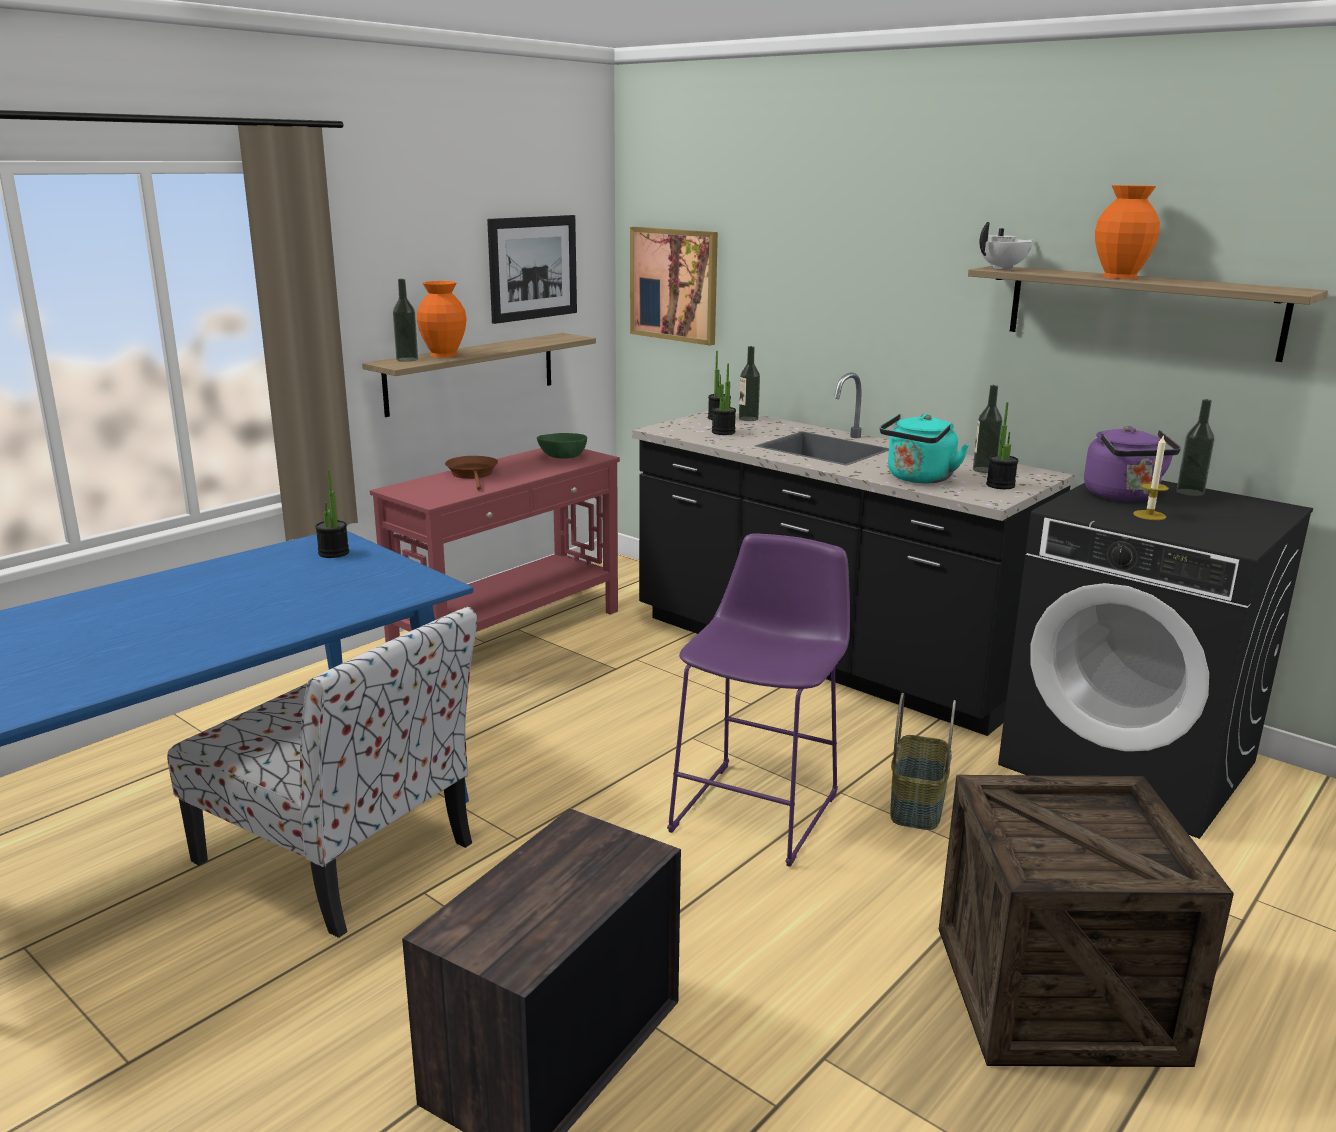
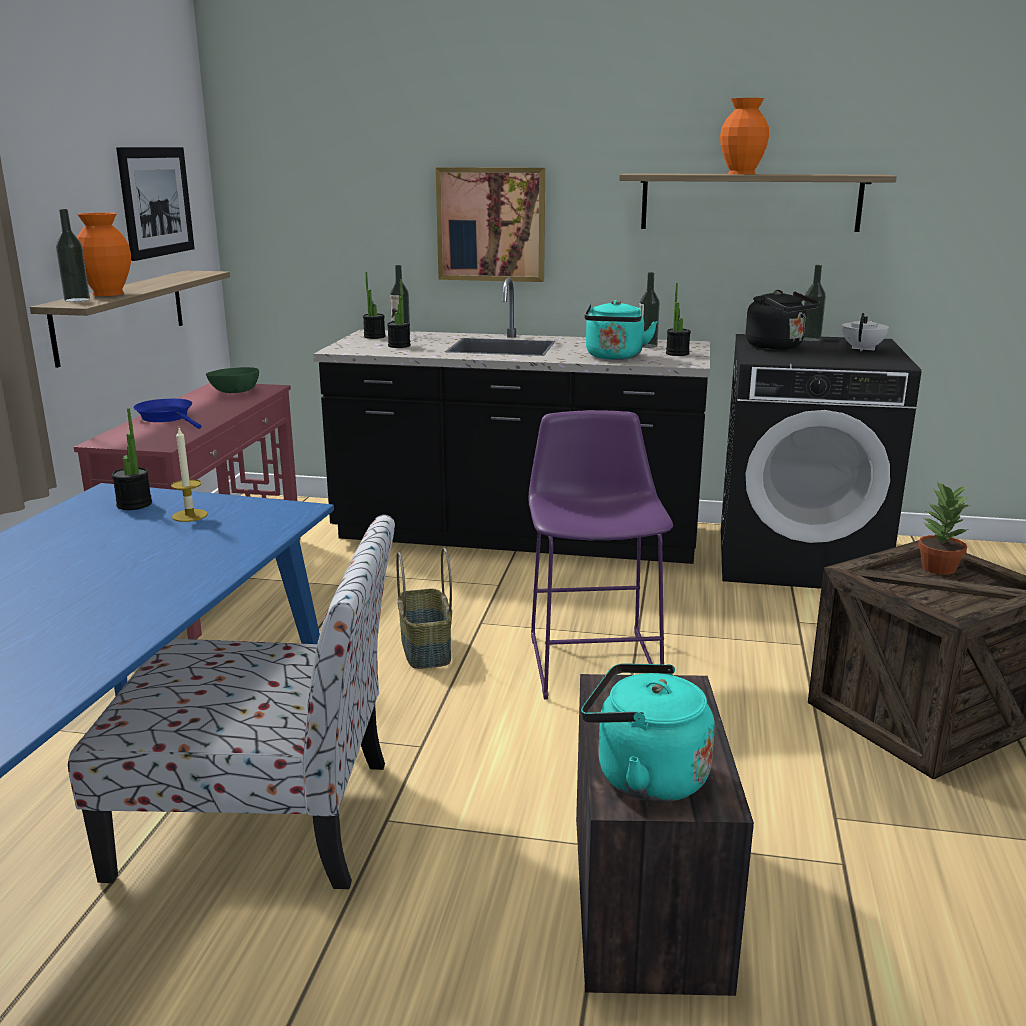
camera: 30 degrees left, 0 degrees up
(473, 475) = (168, 418): brown frying pan -> blue frying pan
(492, 919) = (644, 776): none -> turquoise kettle
(674, 284) = (290, 215): picture -> picture (491, 224)
(915, 804) = (699, 623): basket -> basket (424, 649)
(1003, 268) = (642, 173): white teapot -> white teapot (863, 349)
(1111, 816) = (937, 568): none -> potted plant
(1123, 496) = (777, 347): purple kettle -> black kettle
(1149, 515) = (815, 355): candle -> candle (190, 515)

